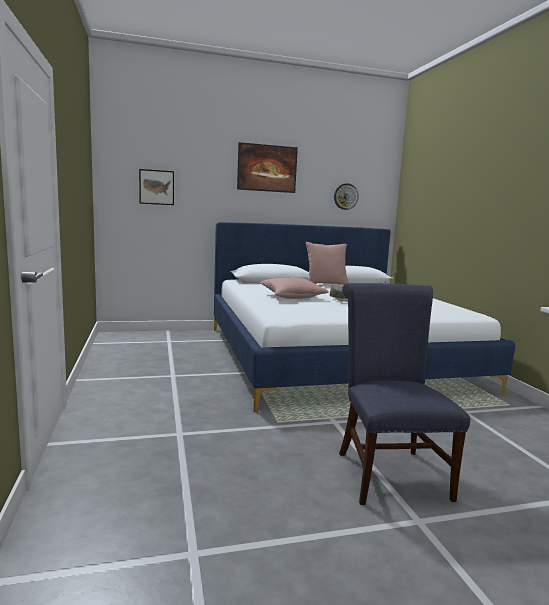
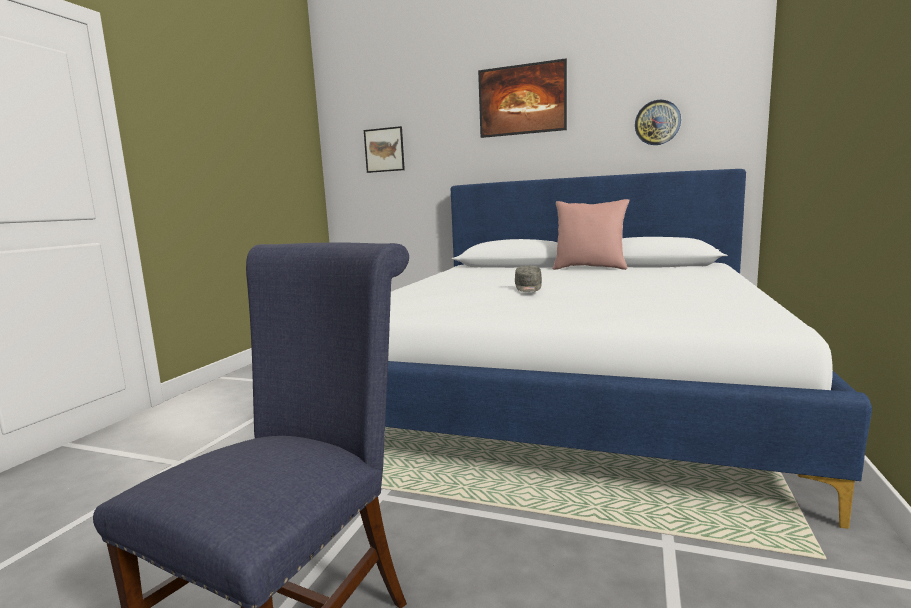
camera: 35 degrees right, 0 degrees up
(292, 297) = (466, 285): pink pillow -> none

